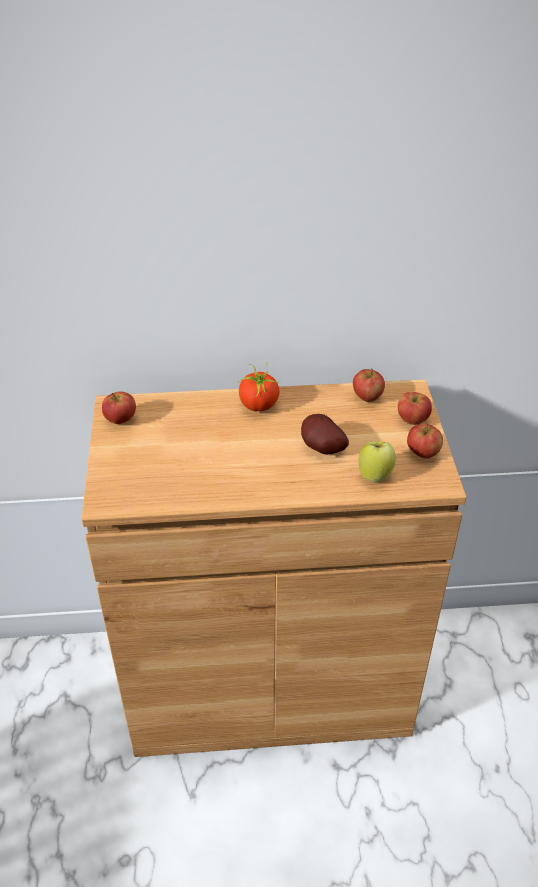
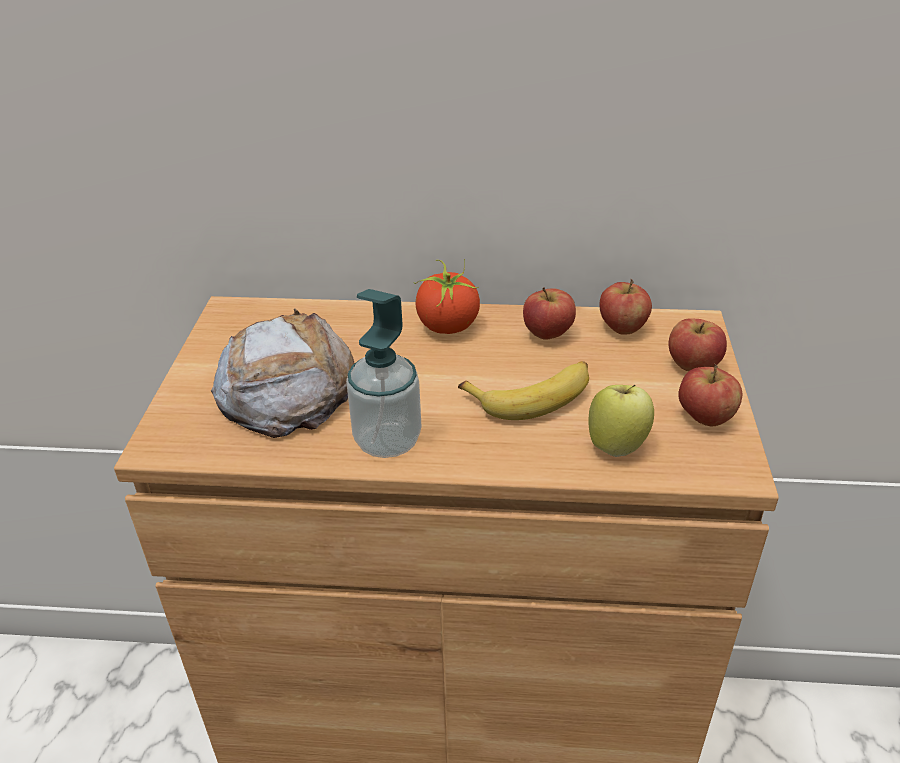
camera: 10 degrees right, 5 degrees down
(121, 420) = (233, 330): apple -> apple (548, 334)
(169, 457) = (286, 387): none -> bread
(242, 486) = (387, 441): none -> soap dispenser
(321, 449) = (532, 396): potato -> banana

